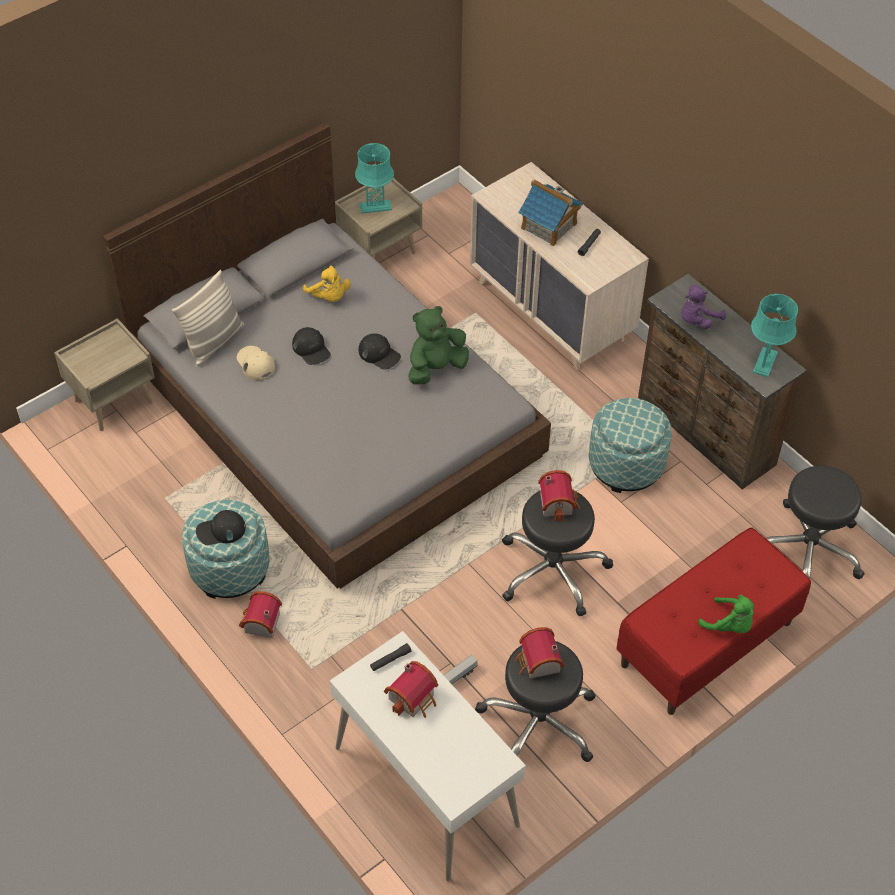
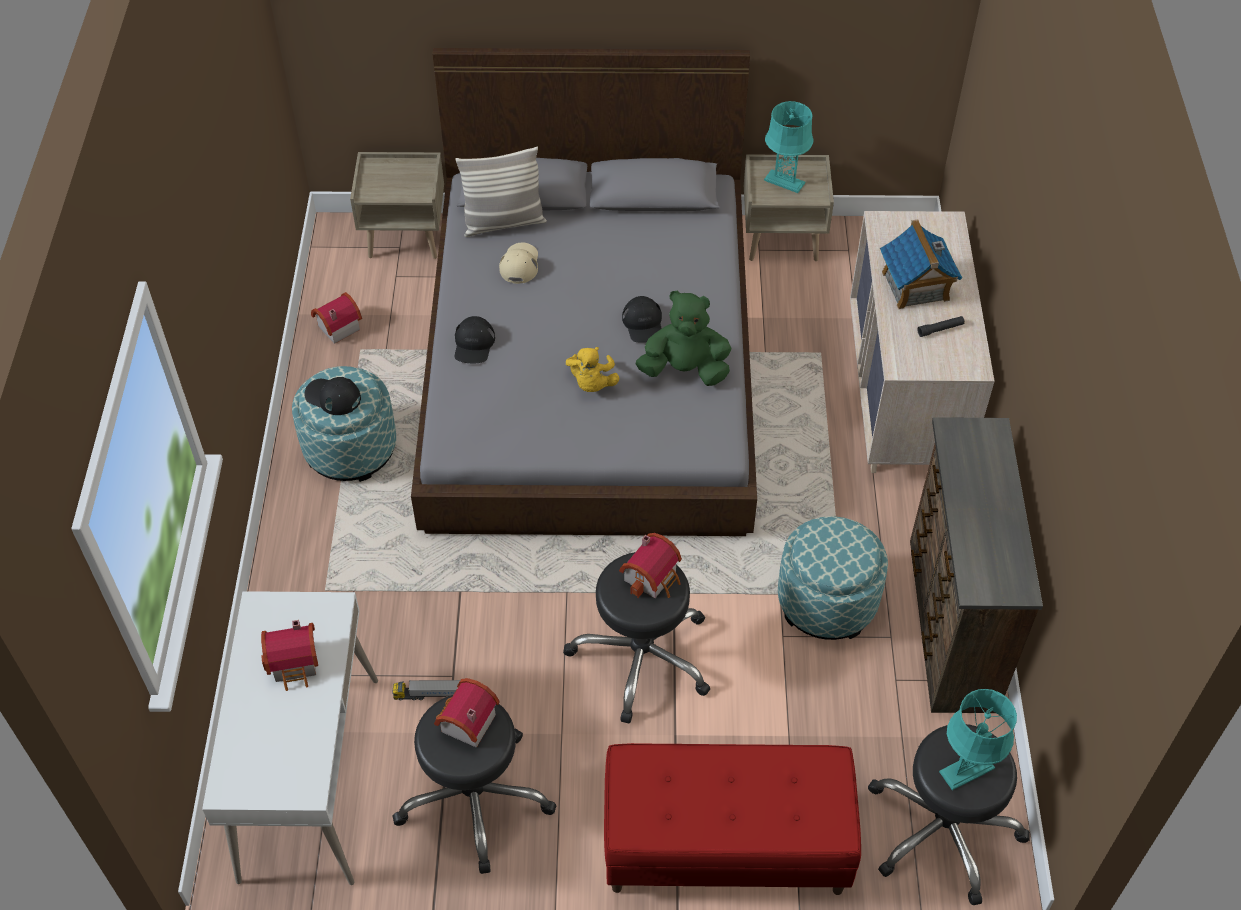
camera: 40 degrees right, 0 degrees up
(259, 624) = (324, 517): toy house -> toy house (336, 327)
(311, 349) = (584, 281): black cap -> black cap (474, 344)
(329, 297) = (651, 242): yellow plush toy -> yellow plush toy (592, 383)
(390, 660) = (314, 612): black flashlight -> none
(697, 320) = (966, 473): purple plush toy -> none
(729, 625) = (715, 834): green plush toy -> none
(765, 362) = (999, 566): turquoise table lamp -> turquoise table lamp (967, 769)

